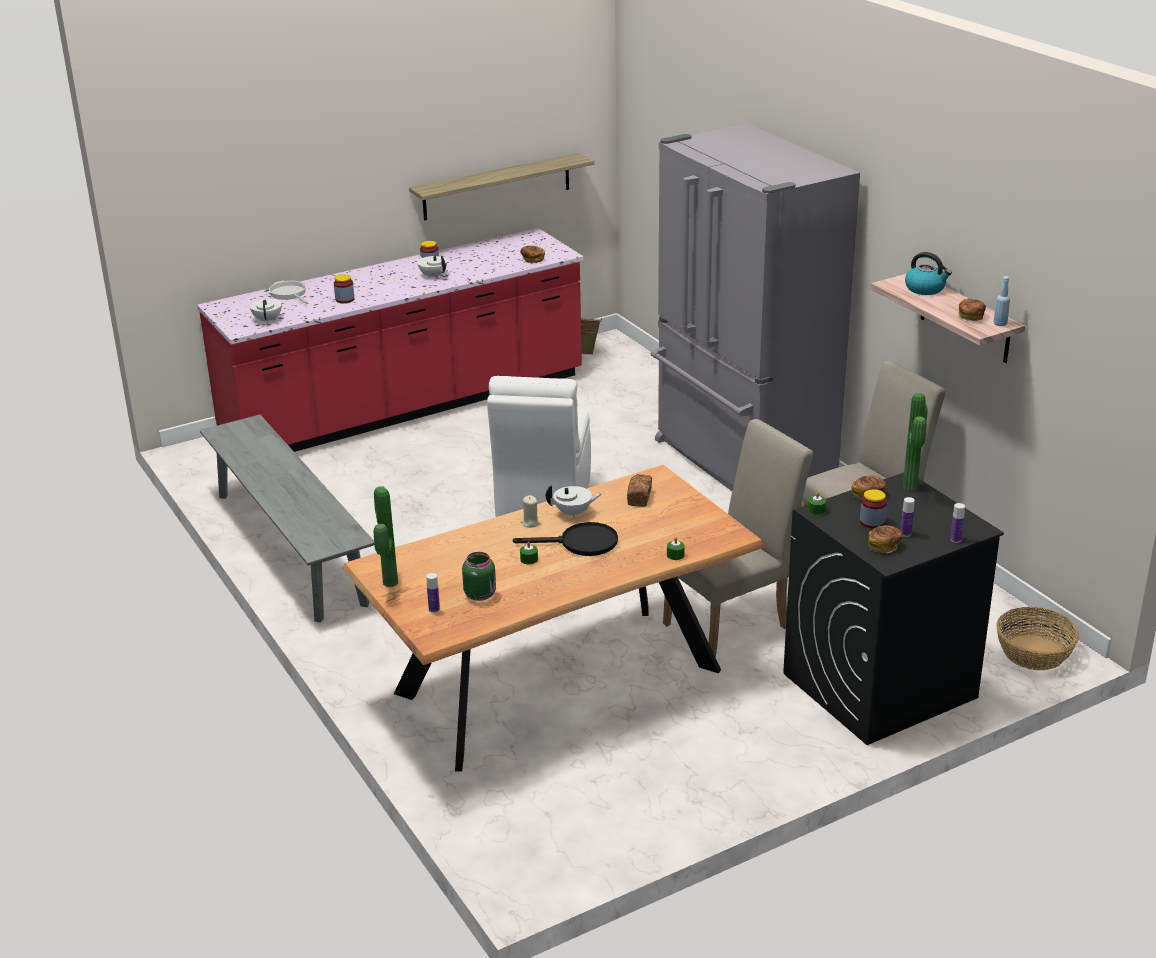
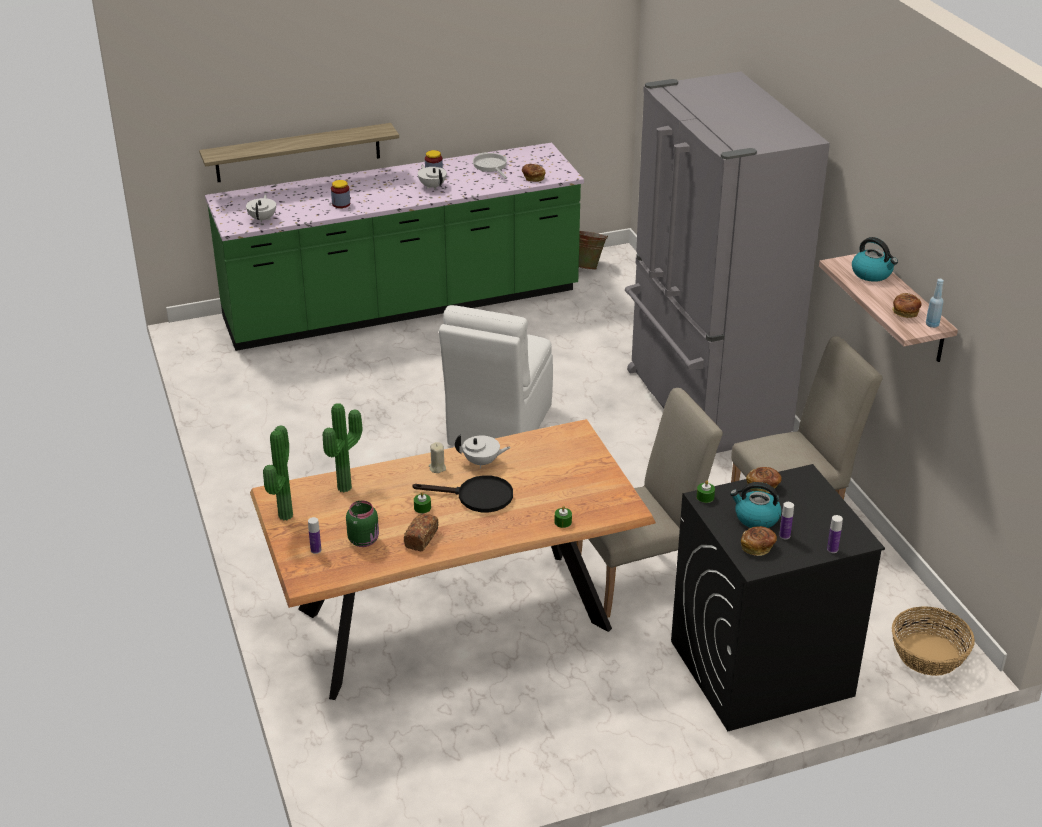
camera: 10 degrees right, 5 degrees up
(289, 294) = (292, 192): frying pan -> frying pan (490, 166)
(290, 548) = (251, 443): grey bench -> none
(406, 408) = (402, 307): red counter -> green counter
(497, 186) = (511, 100): shelf -> shelf (298, 152)
(639, 497) = (550, 453): bread -> bread (421, 538)
(872, 522) = (756, 518): jar -> kettle
(913, 487) = (811, 483): potted plant -> potted plant (347, 488)

